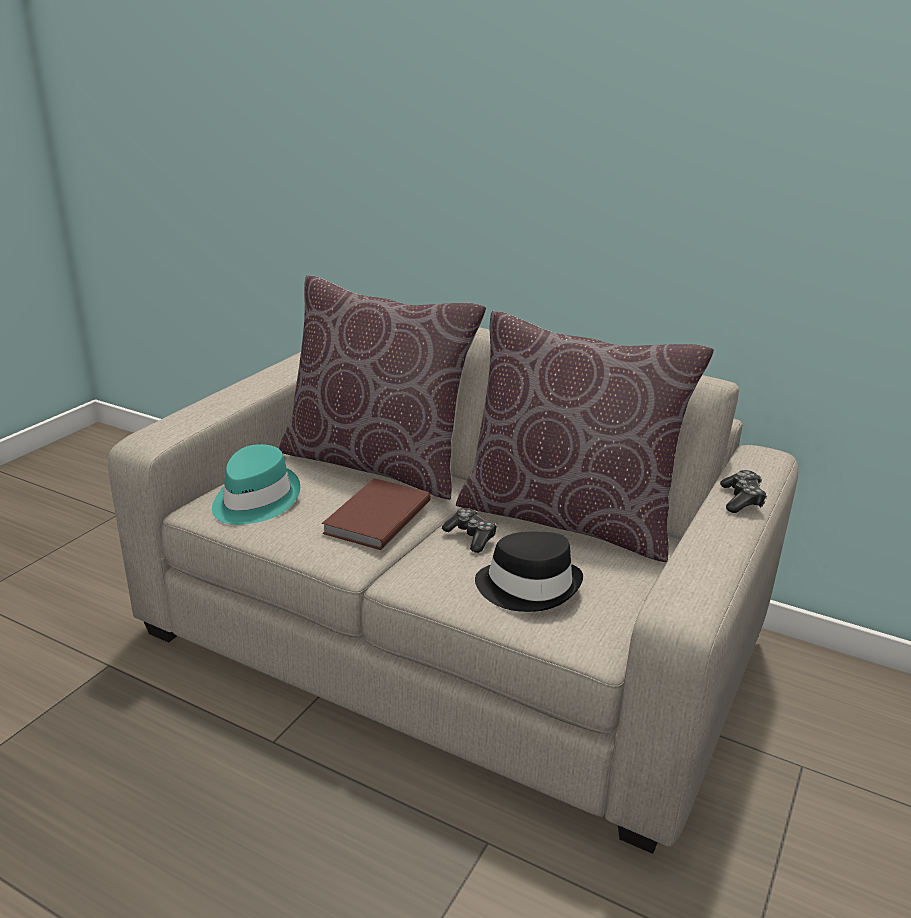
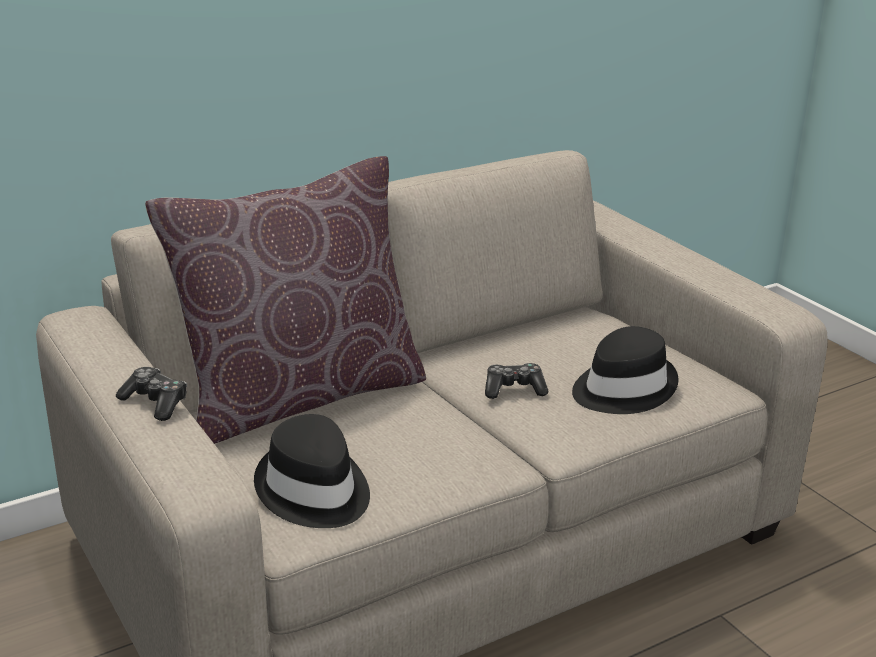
camera: 60 degrees left, 0 degrees up
(254, 500) = (313, 491): turquoise hat -> black hat
(374, 517) = (429, 427): brown book -> none
(568, 518) = (516, 337): brown pillow -> none
(741, 500) = (651, 239): game controller -> game controller (155, 402)

